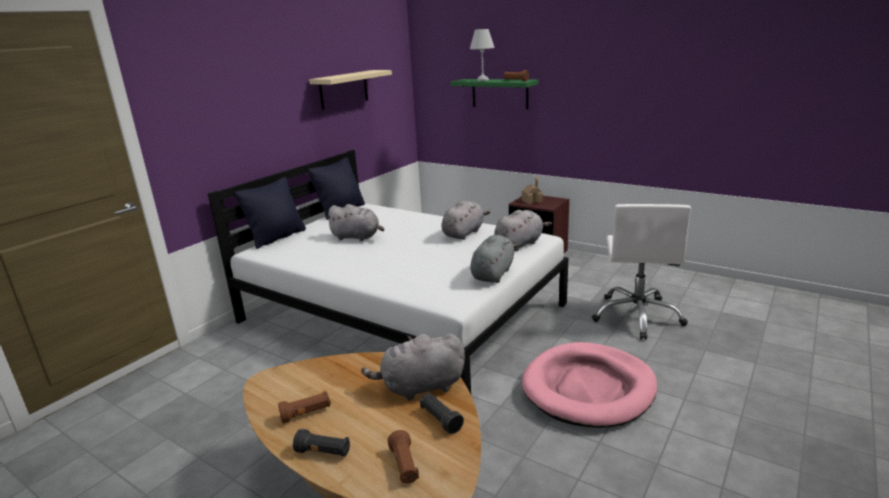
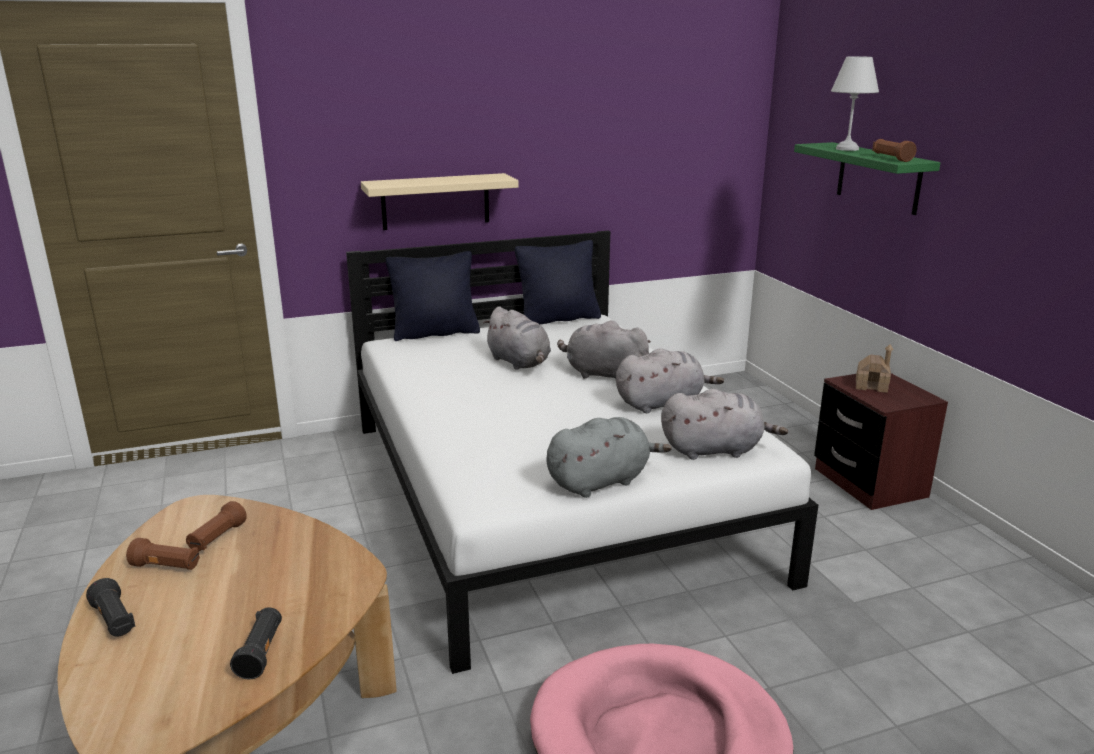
camera: 35 degrees right, 0 degrees up
(343, 89) = (613, 135): beige shelf -> beige shelf (435, 201)
(404, 466) = (147, 685): brown flashlight -> brown flashlight (217, 538)
(420, 387) = (305, 598): grey plush toy -> grey plush toy (602, 374)
(637, 316) = (909, 667): white office chair -> none

